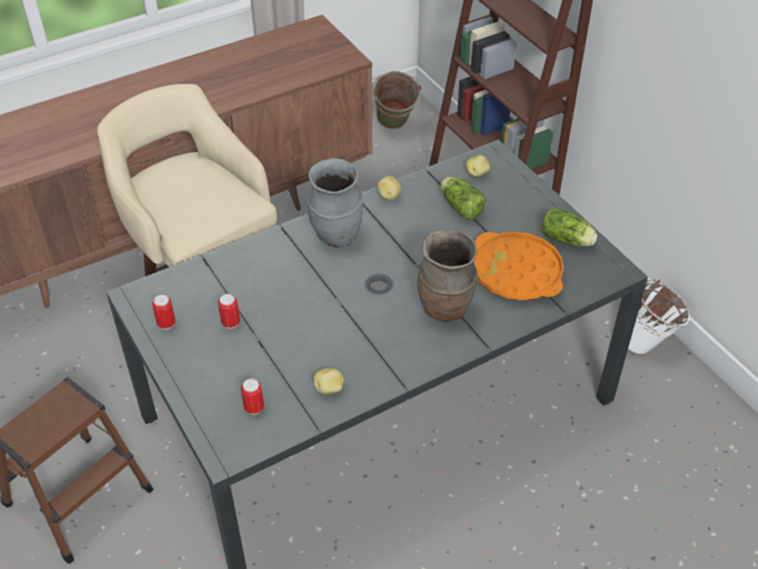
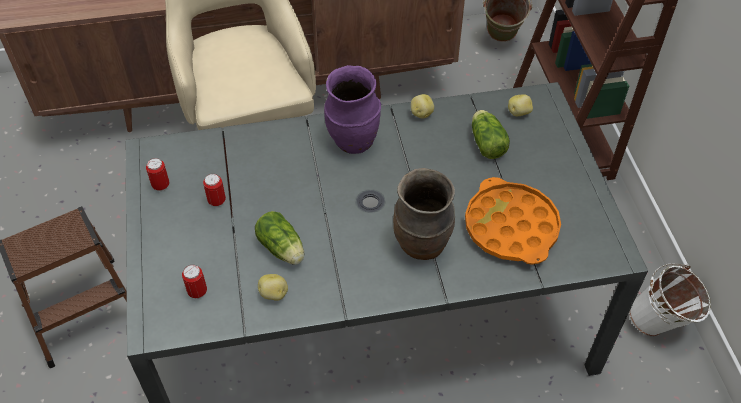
camera: 20 degrees right, 5 degrees up
(337, 236) = (353, 142): grey vase -> purple vase
(568, 240) = (580, 207): lettuce -> lettuce (283, 249)

